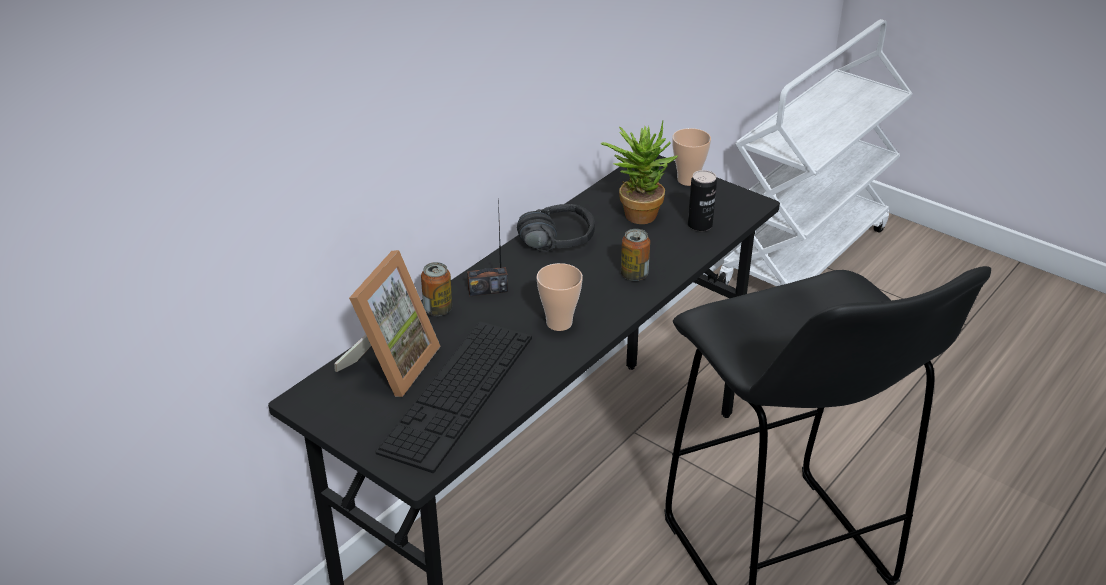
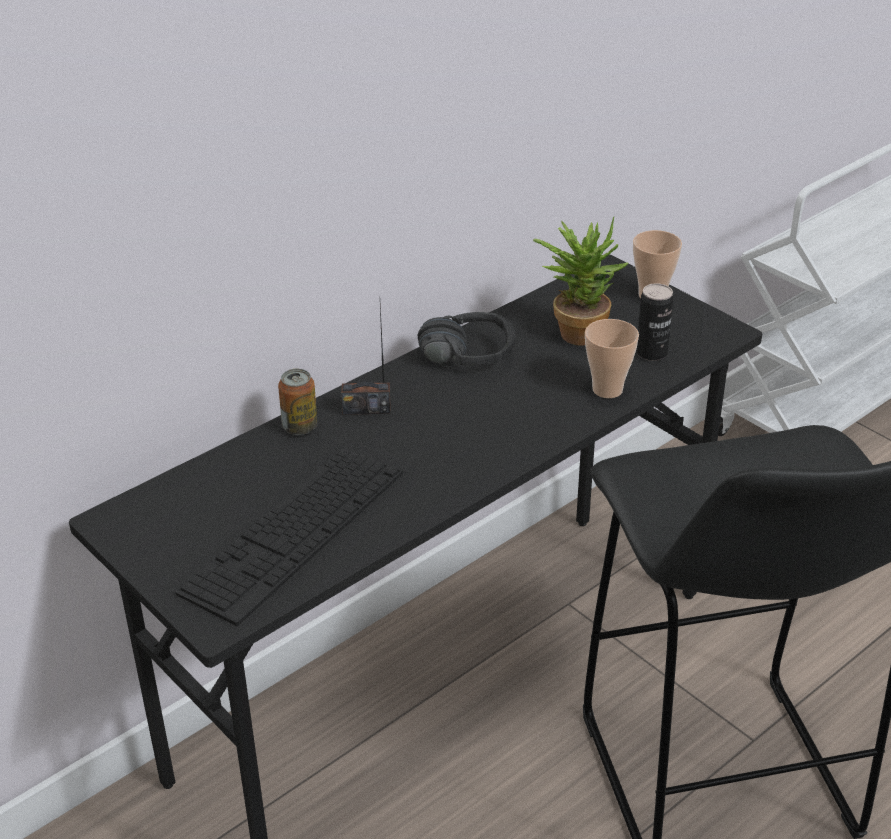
camera: 10 degrees right, 0 degrees up
(391, 364) = (225, 488): picture frame -> none
(559, 323) = (442, 458): cup -> cup (607, 389)
(634, 275) = (551, 407): can -> none

